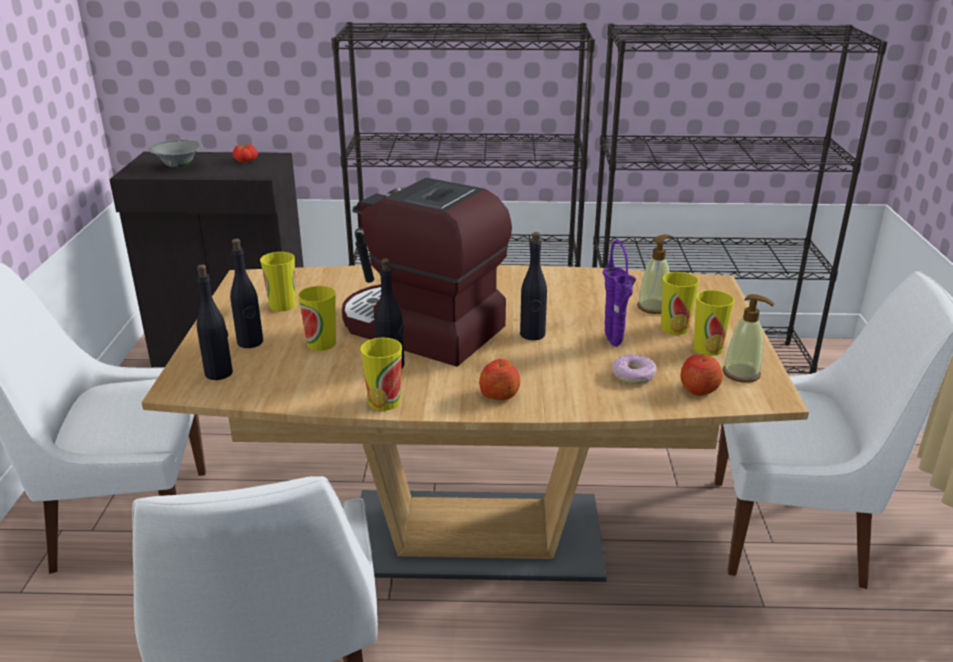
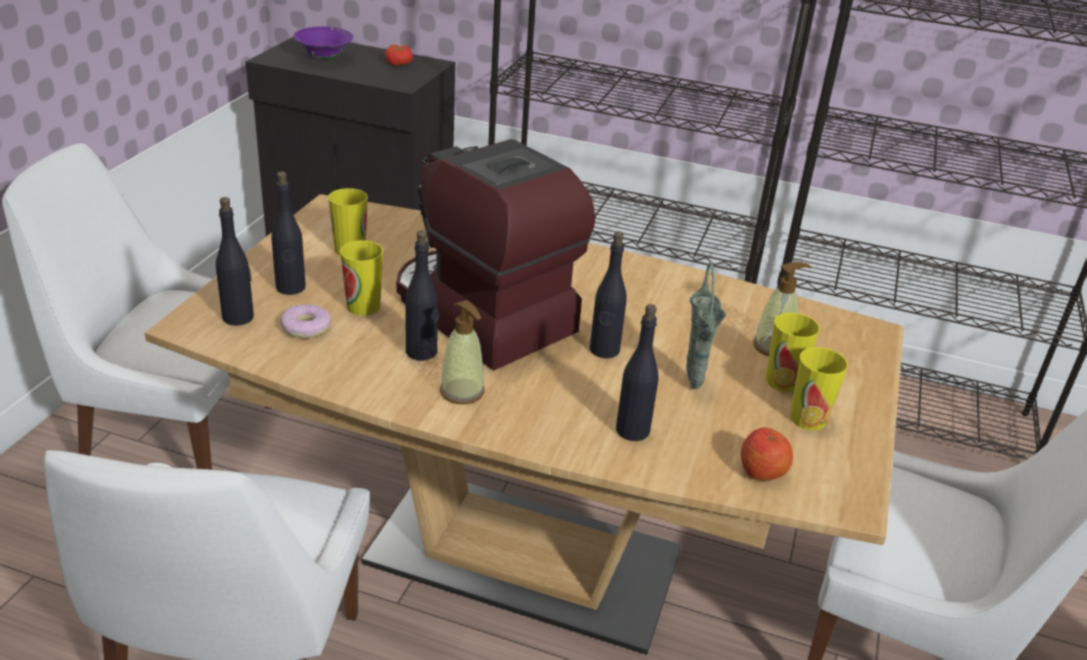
camera: 15 degrees right, 5 degrees up
(178, 166) = (324, 58): grey bowl -> purple bowl
(384, 401) = (388, 394): cup -> none
(499, 394) = (520, 418): apple -> none
(589, 384) = (632, 430): none -> black bottle
(615, 346) = (694, 388): purple vase -> green vase
(633, 375) = (693, 432): donut -> donut (306, 328)
(741, 374) = (829, 463): soap dispenser -> soap dispenser (462, 392)

